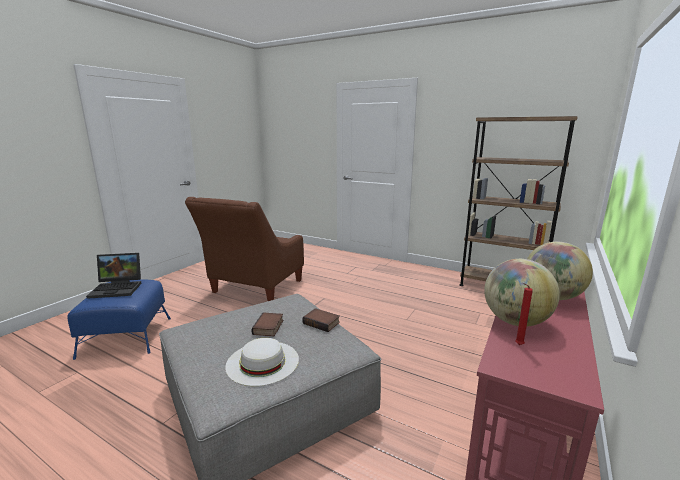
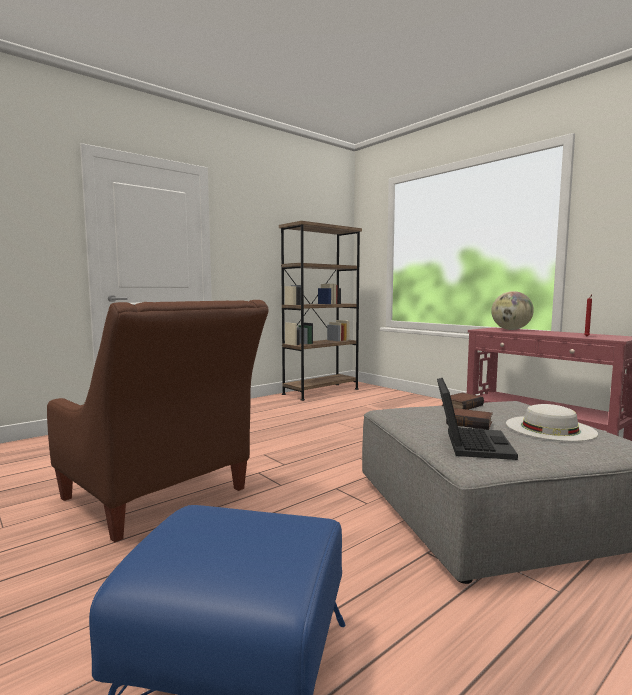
camera: 70 degrees left, 10 degrees down
(118, 288) = (222, 536): laptop -> laptop (469, 443)
(515, 321) = (553, 334): globe -> none

